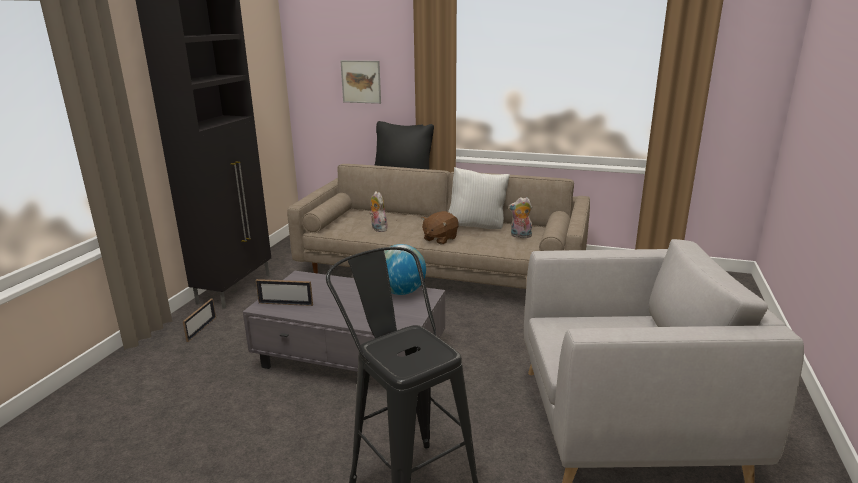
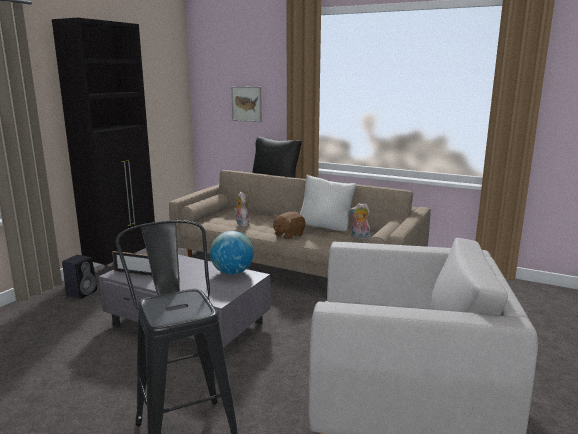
camera: 10 degrees right, 5 degrees down
(201, 329) = (82, 293): picture frame -> black speaker

